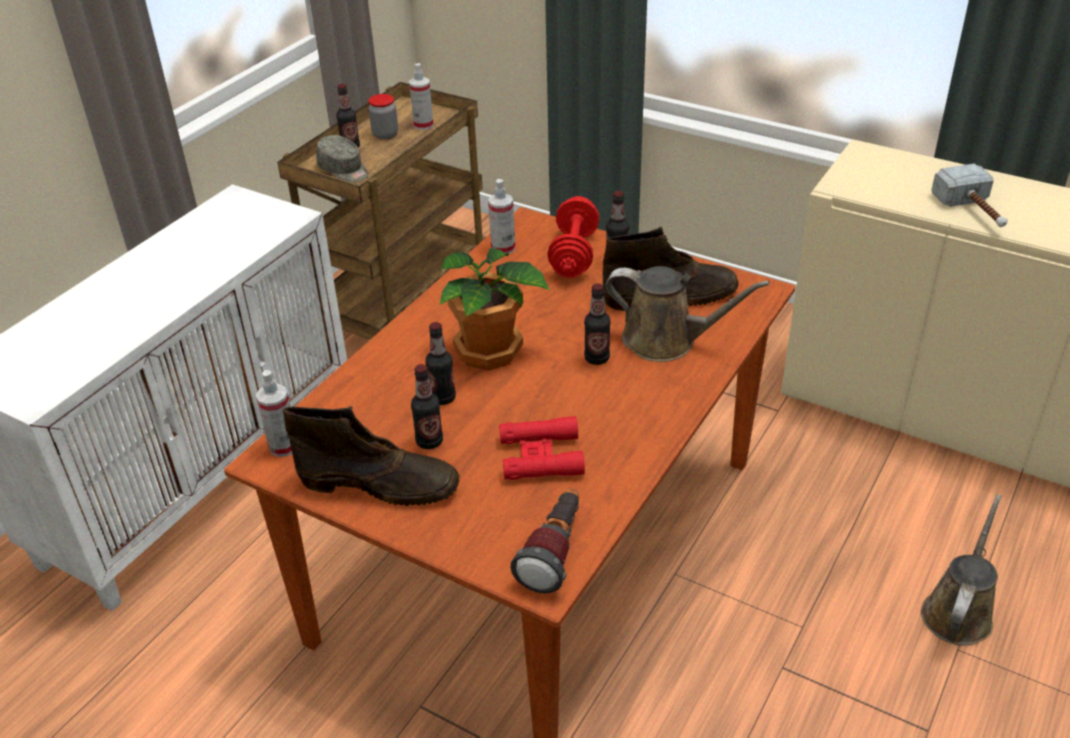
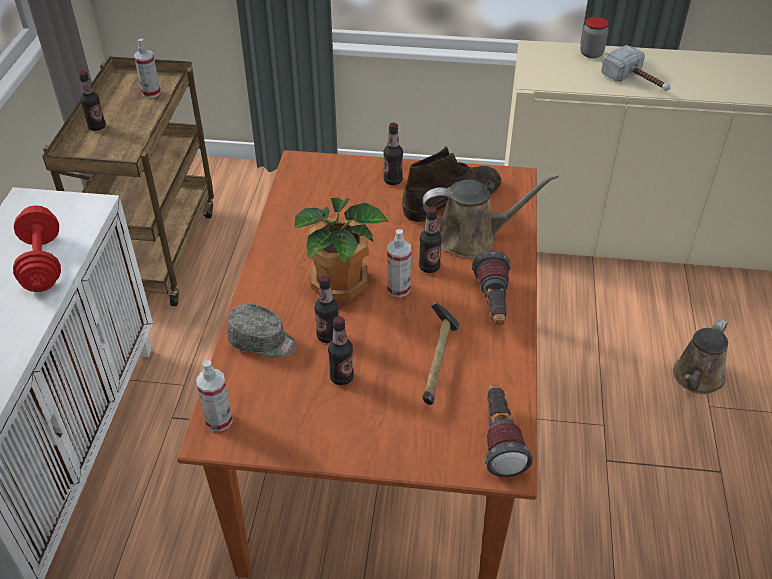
camera: 25 degrees left, 5 degrees up
(344, 170) = (105, 150): grey cap -> grey cap (262, 341)
(380, 484) = (325, 427): brown boot -> none
(385, 135) = (122, 108): jar -> jar (591, 53)
(503, 248) = (293, 190): spray bottle -> spray bottle (398, 289)
(541, 456) = (438, 362): red binoculars -> hammer
(574, 254) = (355, 182): red dumbbell -> red dumbbell (42, 263)
(642, 415) = (493, 305): none -> flashlight
(958, 612) = (696, 379): brown watering can -> brown watering can turned 150 degrees counterclockwise

